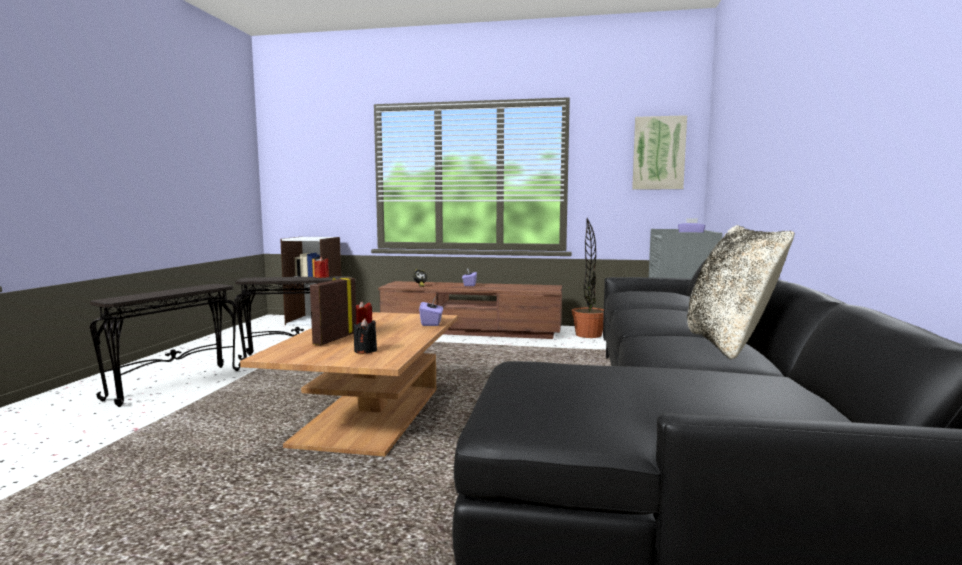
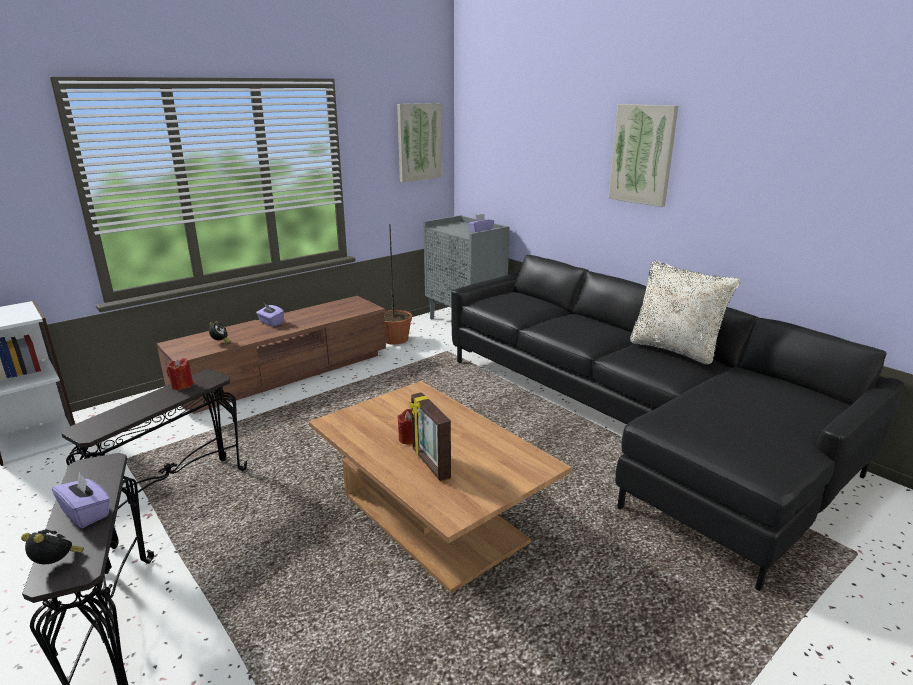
camera: 50 degrees left, 15 degrees up
(119, 298) = (57, 564): none -> alarm clock
(365, 351) = (497, 463): black candle -> none
(431, 323) = (436, 402): purple tissue box -> purple tissue box (87, 513)
(797, 109) = (642, 154): none -> picture

